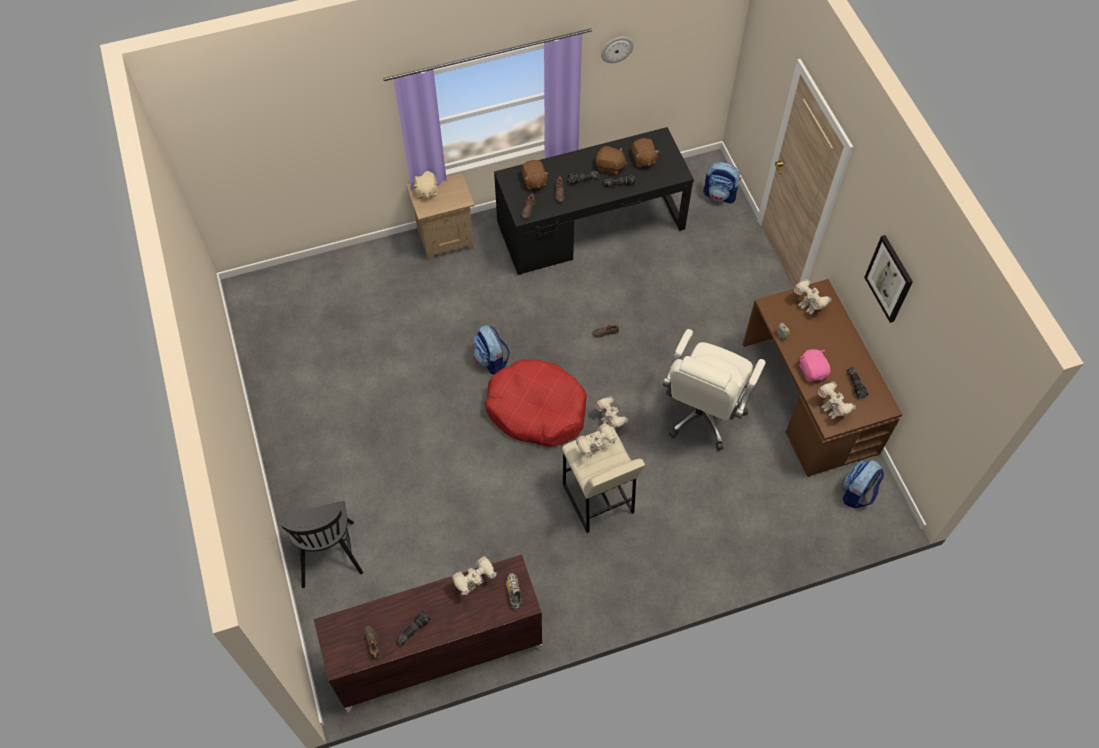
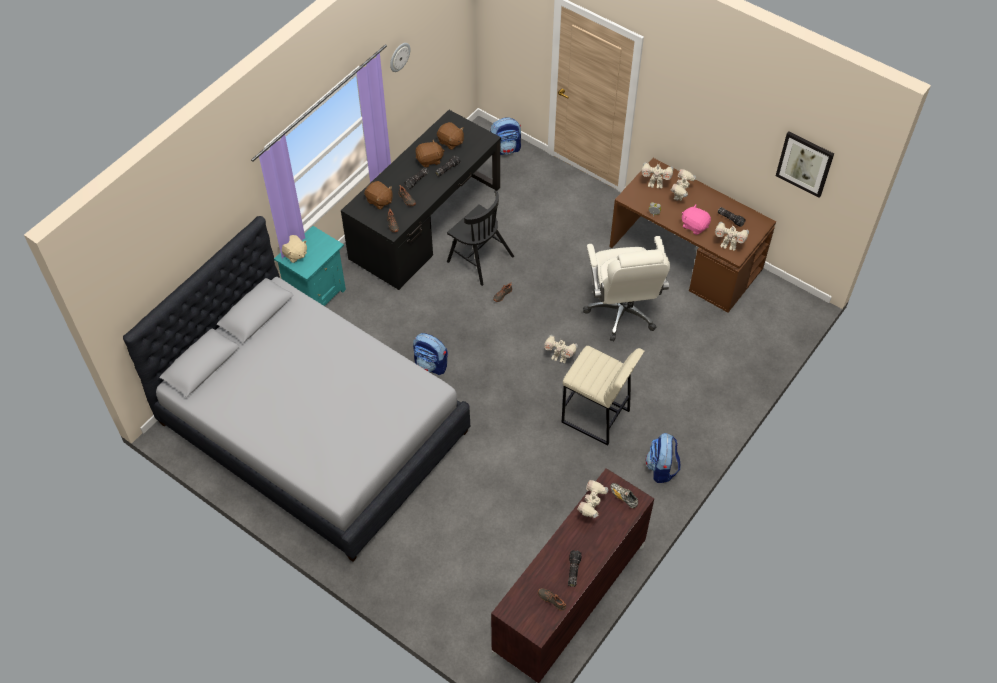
camera: 35 degrees left, 5 degrees down
(327, 550) = (419, 583): black chair -> black chair (477, 257)
(351, 356) = (313, 427): none -> grey bed
(446, 240) = (318, 295): beige nightstand -> turquoise nightstand
(536, 409) = (496, 380): red dog bed -> none
(595, 450) = (590, 368): toy robot -> toy robot (680, 196)
(857, 493) = (769, 304): backpack -> backpack (661, 468)
(889, 278) = (723, 121): picture -> picture (805, 163)

